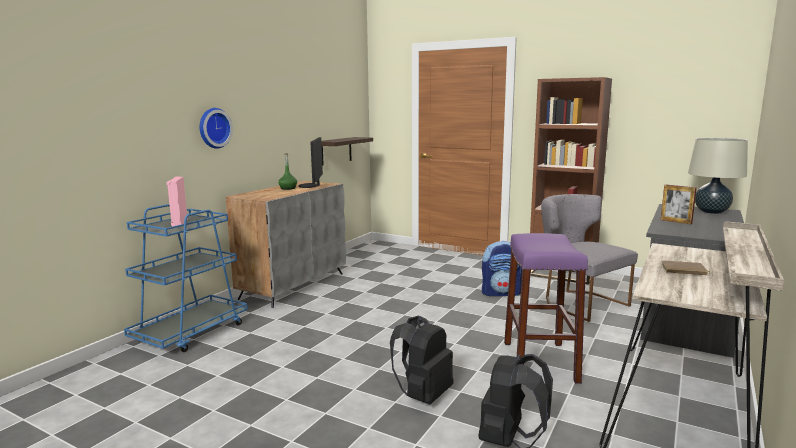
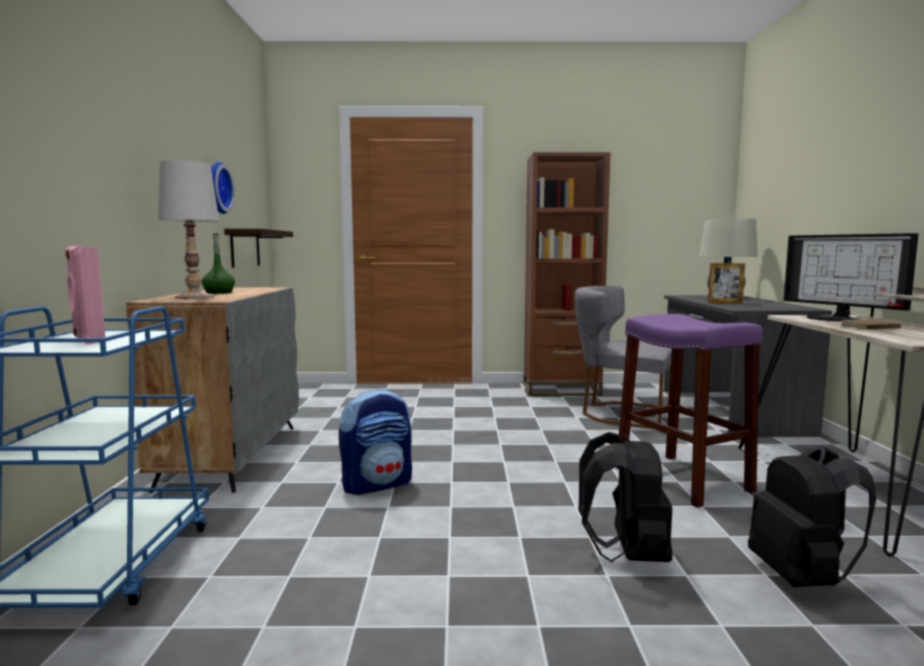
camera: 30 degrees left, 5 degrees down
(213, 128) = (103, 172): wall clock -> wall clock (216, 188)
(265, 193) = (194, 297): none -> white table lamp
(311, 185) = (249, 290): monitor -> monitor (835, 318)
(501, 293) = (530, 417): backpack -> backpack (377, 484)

